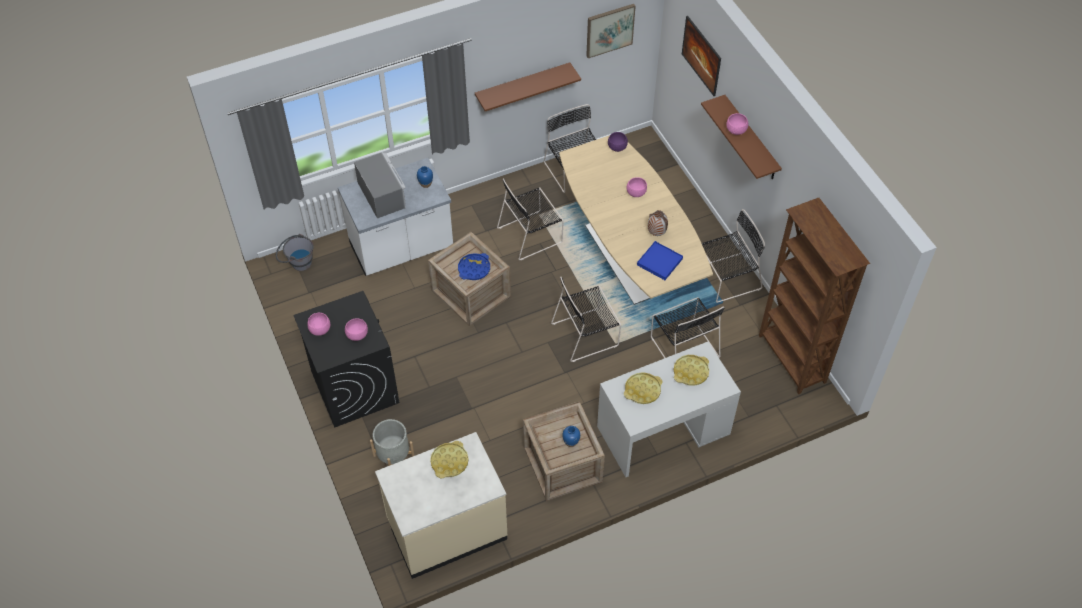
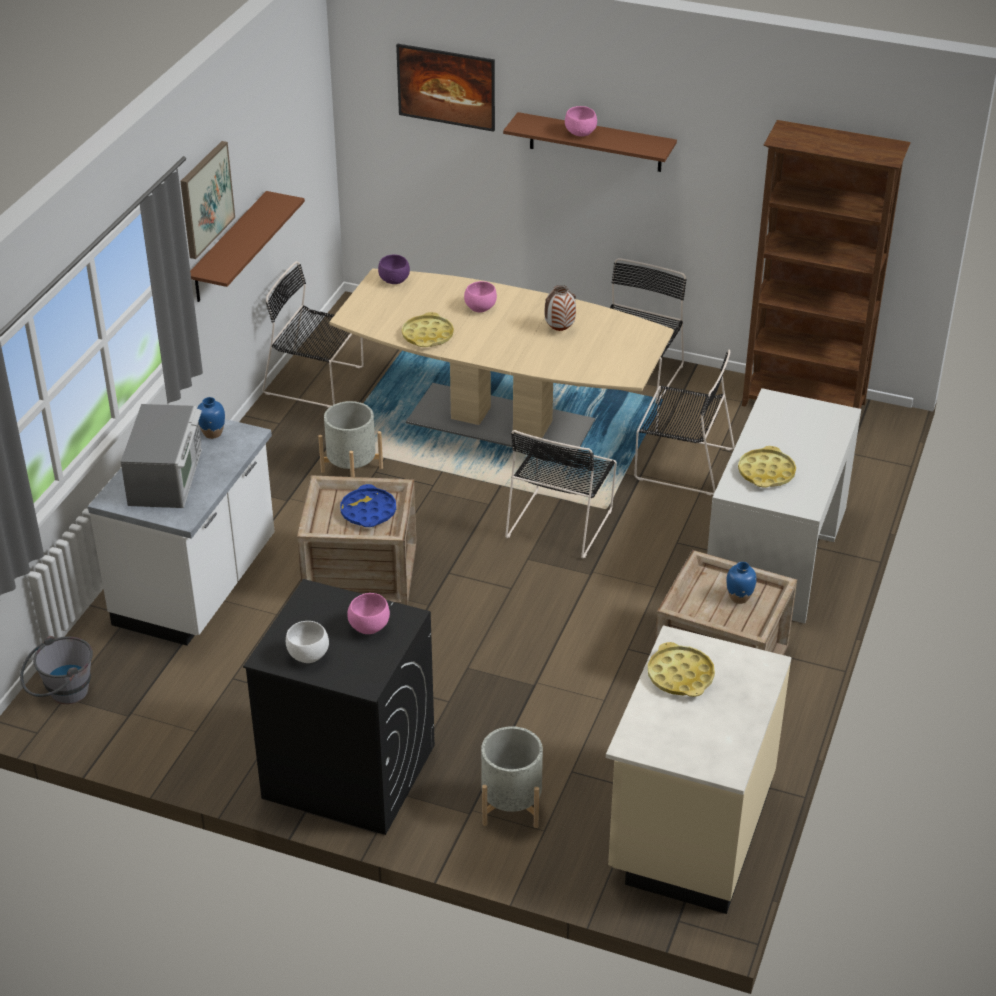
camera: 45 degrees left, 15 degrees down
(319, 330) = (308, 656): pink bowl -> white bowl
(382, 194) = (167, 477): microwave -> microwave turned 75 degrees clockwise
(531, 234) = (352, 469): black chair -> grey planter
(609, 30) = (293, 121): picture -> picture (205, 199)
(659, 262) = (602, 352): blue tray -> none
(691, 372) = (788, 424): yellow tray -> yellow tray (427, 335)

